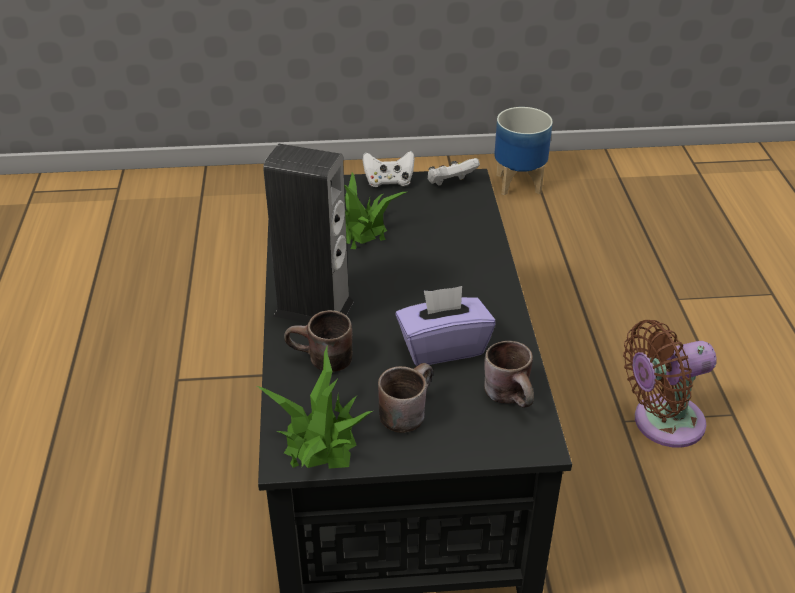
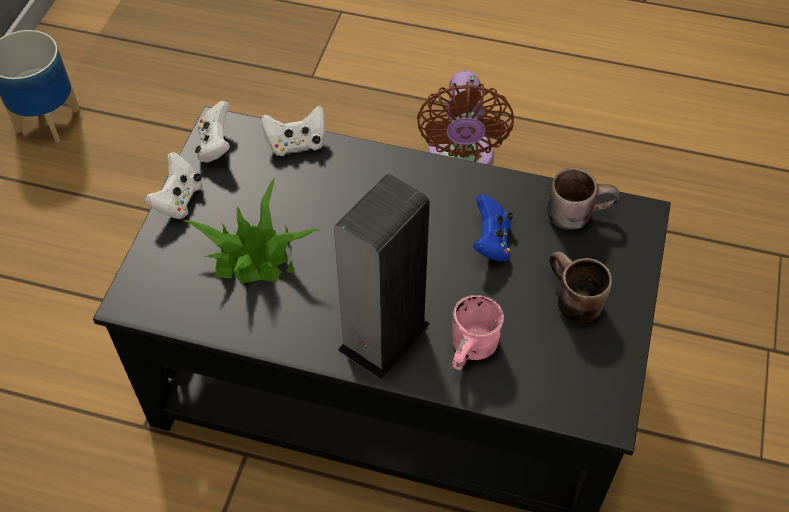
camera: 70 degrees left, 15 degrees up
(321, 361) = (474, 351): brown mug -> pink mug
(321, 437) = (587, 380): potted plant -> none
(443, 347) = (491, 242): purple tissue box -> blue game controller
(479, 218) = (296, 143): none -> white game controller

